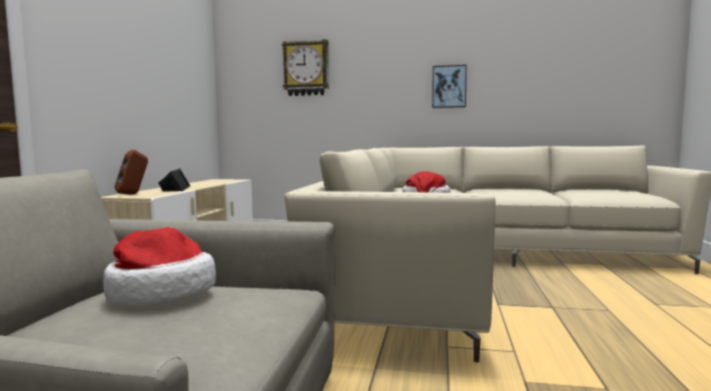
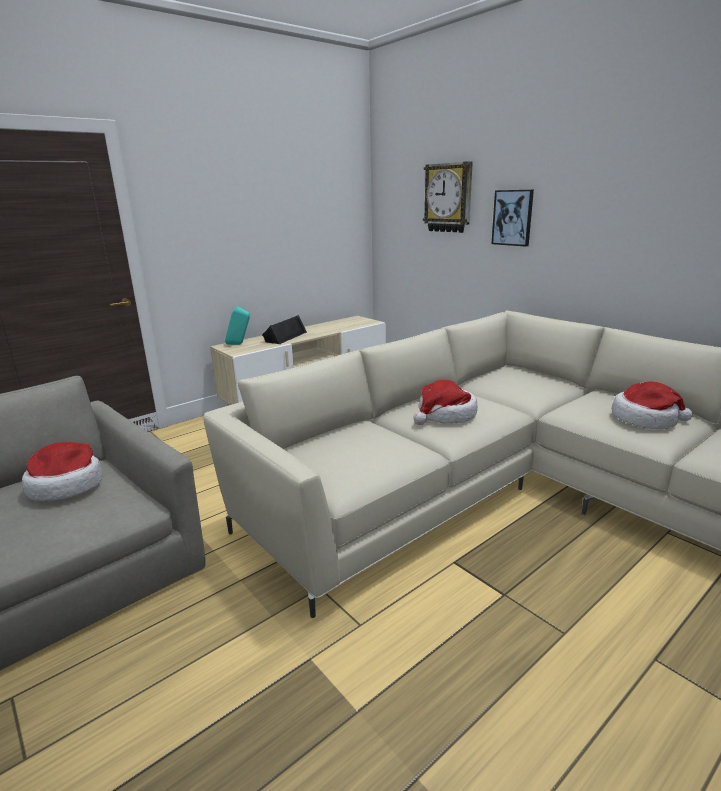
camera: 40 degrees right, 15 degrees up
(133, 194) = (239, 344): brown speaker -> turquoise speaker
(449, 86) = (613, 232): picture -> picture (512, 217)
(526, 191) = (645, 419): none -> hat

